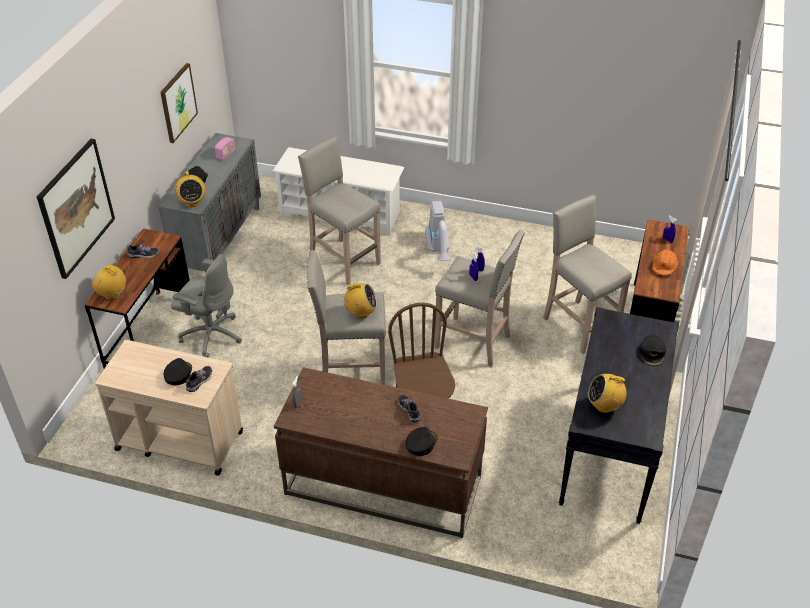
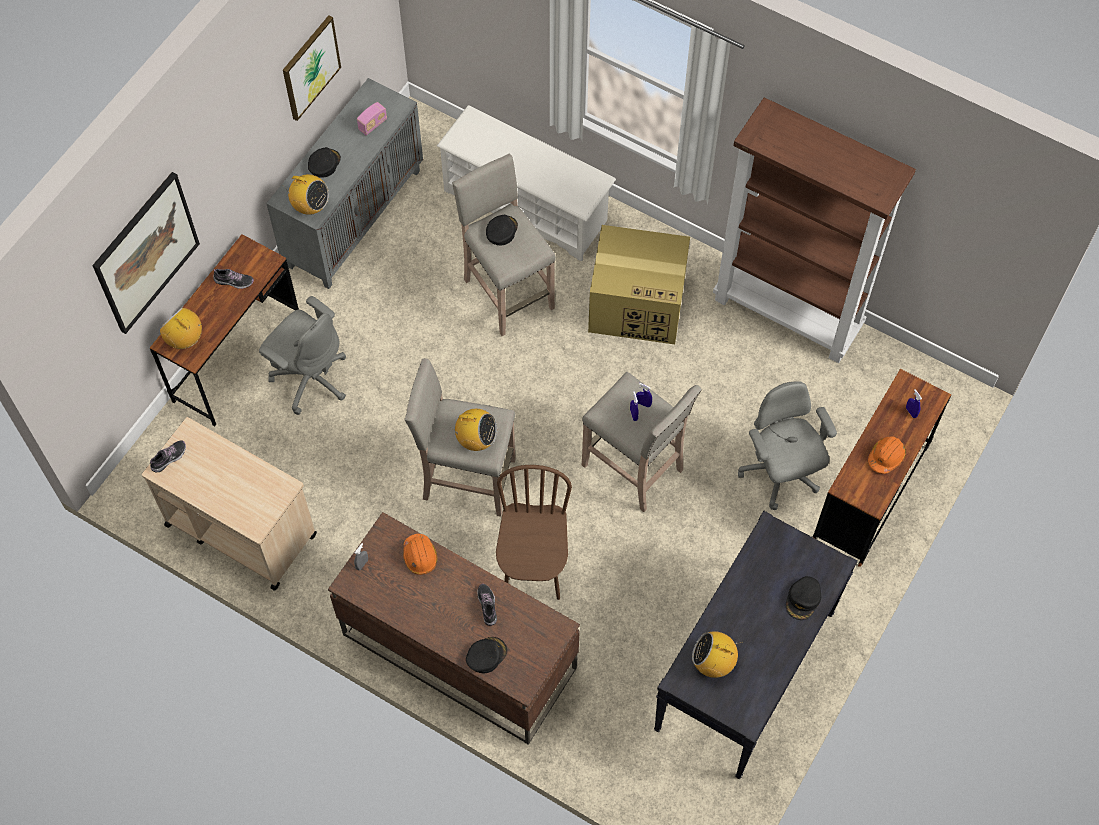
camera: 15 degrees right, 20 degrees up
(178, 374) = (237, 485): black cap -> black cap (501, 231)
(192, 202) = (310, 206): radio -> radio turned 60 degrees counterclockwise
(199, 381) = (260, 501): shoe -> shoe (169, 458)
(343, 389) = (420, 556): none -> orange hard hat
(439, 251) = (638, 305): vacuum cleaner -> cardboard box
(543, 238) = (788, 314): none -> brown bookcase
(579, 325) = (780, 473): beige stool -> grey office chair

